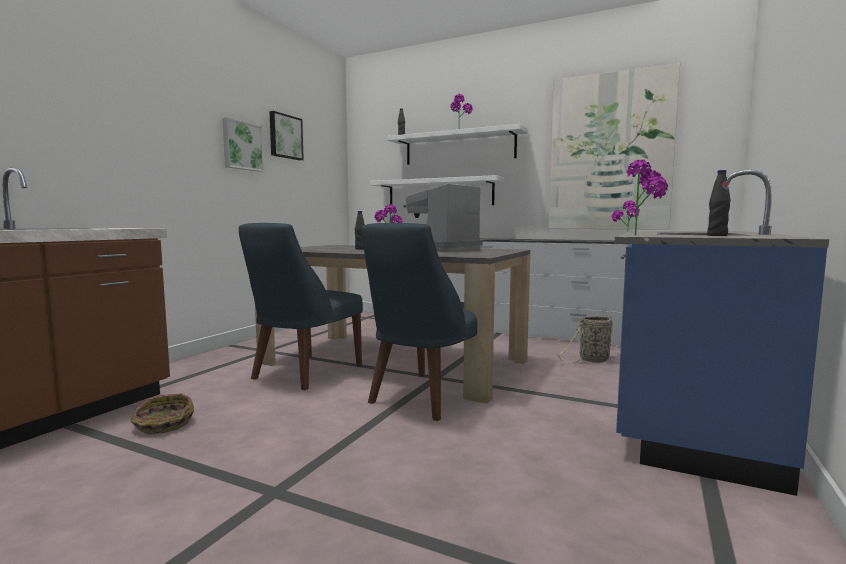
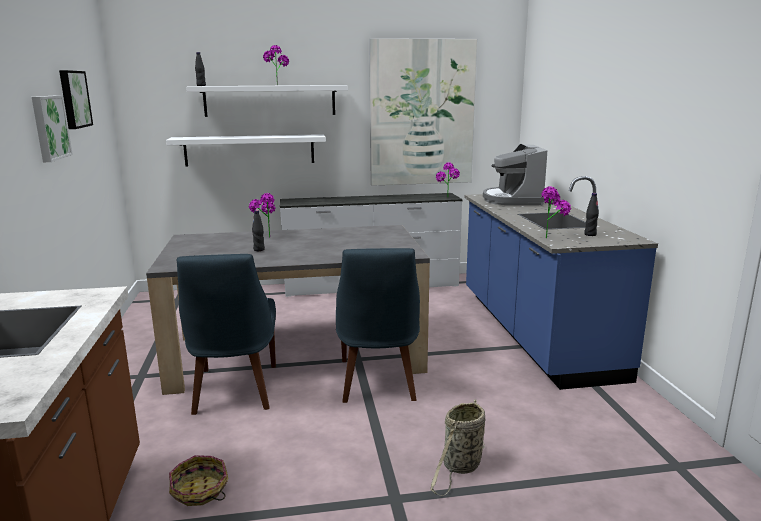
camera: 35 degrees left, 10 degrees up
(440, 249) = (336, 238): coffee machine -> coffee machine (513, 200)
(592, 360) = (445, 308): basket -> basket (460, 467)

